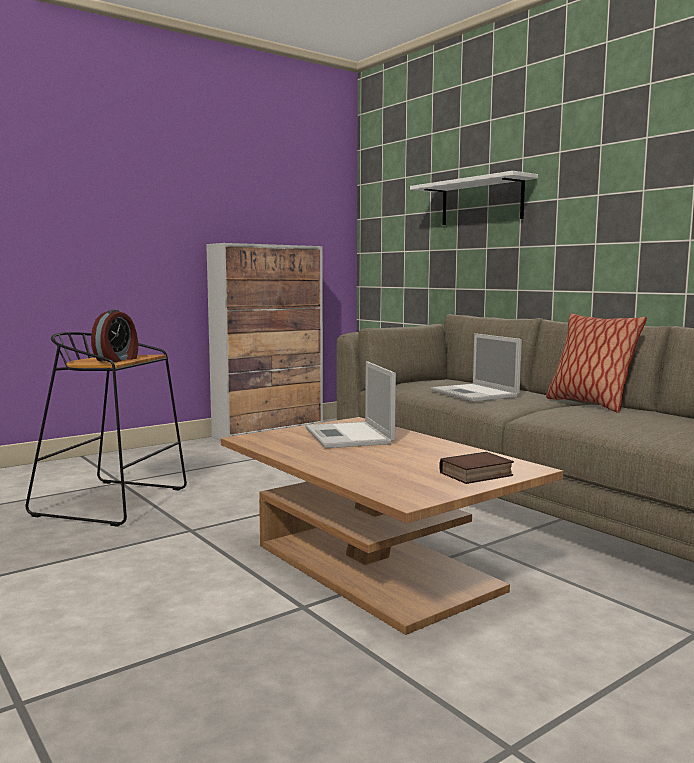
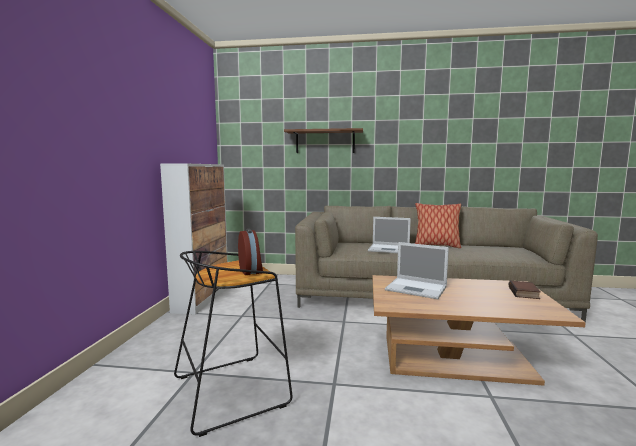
camera: 45 degrees left, 0 degrees up
(481, 202) = (325, 142): white shelf -> brown shelf

